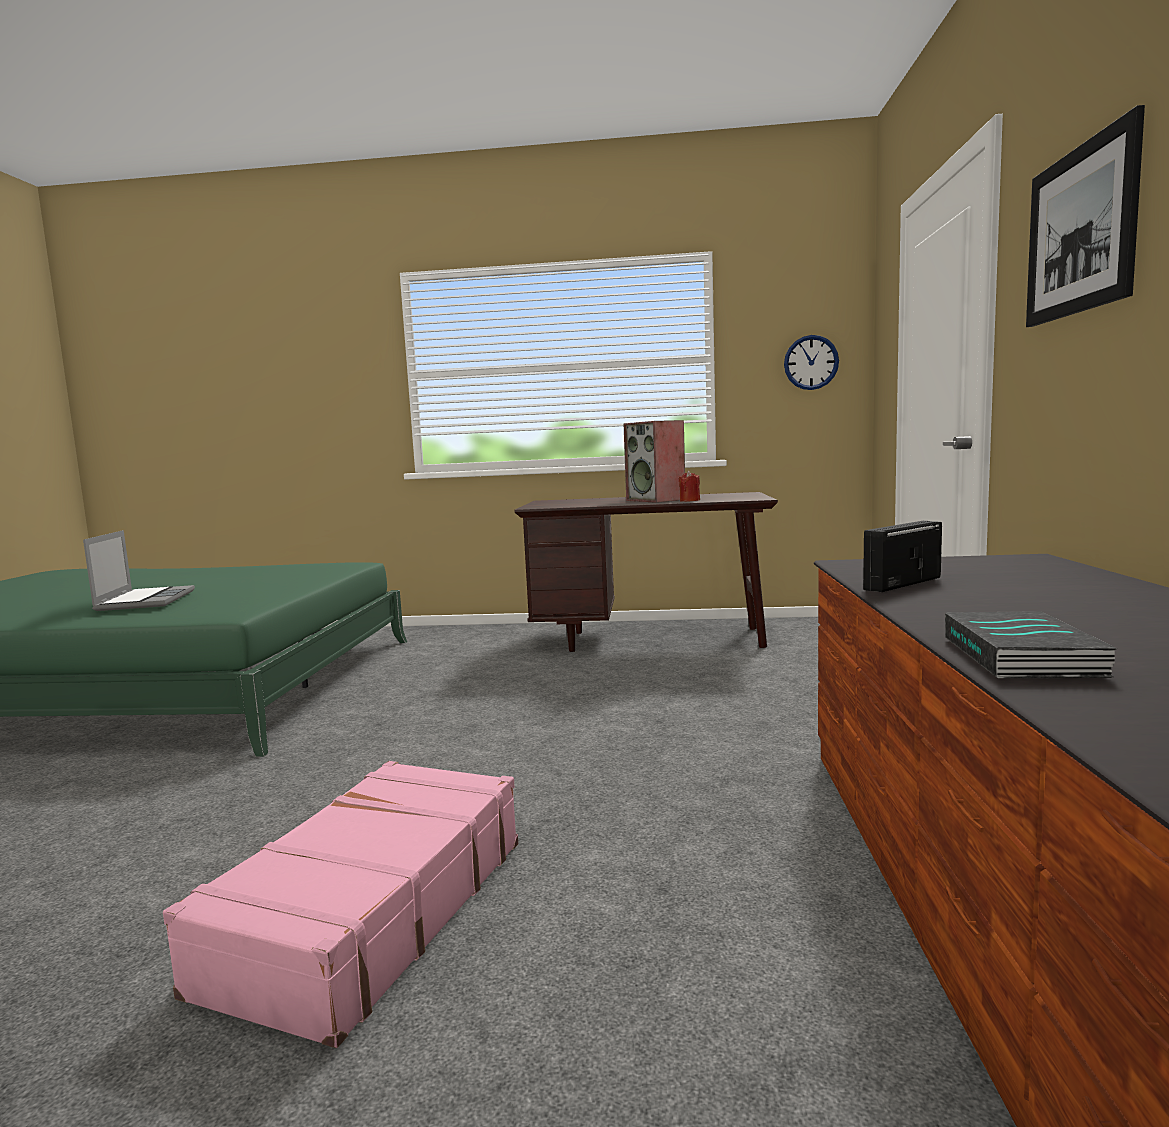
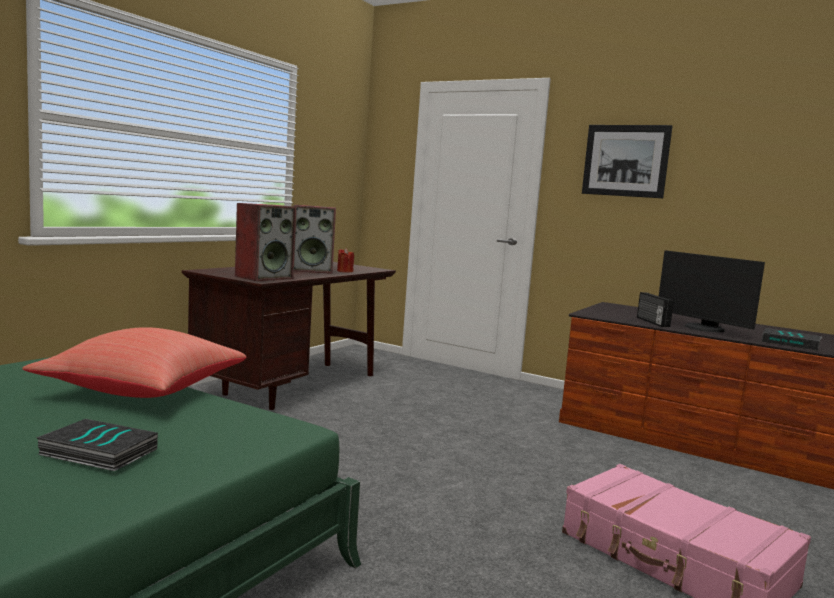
camera: 65 degrees left, 0 degrees up
(145, 600) = (96, 452): laptop -> book
(289, 583) = (141, 392): none -> red pillow
(556, 505) = (264, 277): none -> speaker
(811, 362) = (339, 165): wall clock -> none
(959, 604) = (703, 328): none -> monitor

